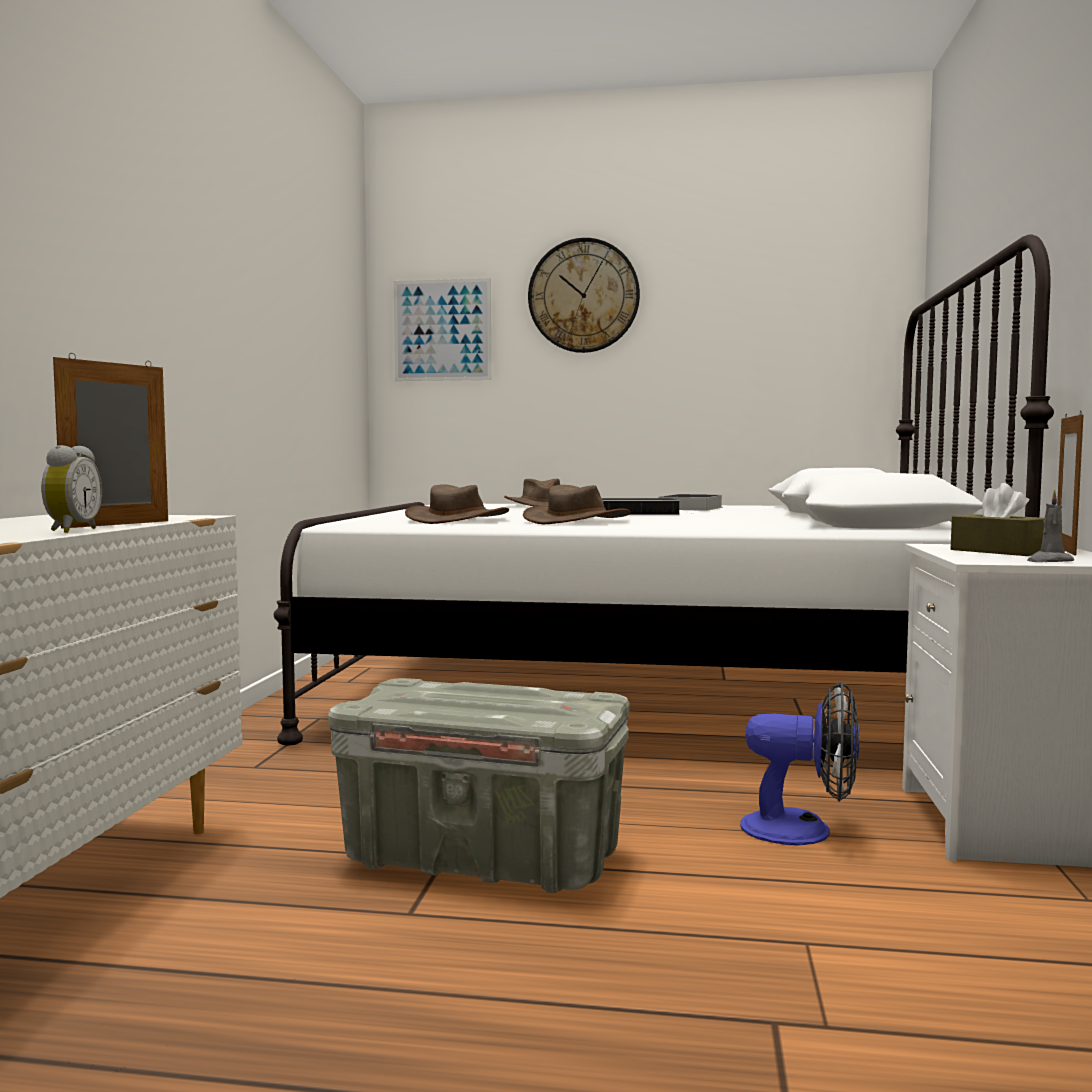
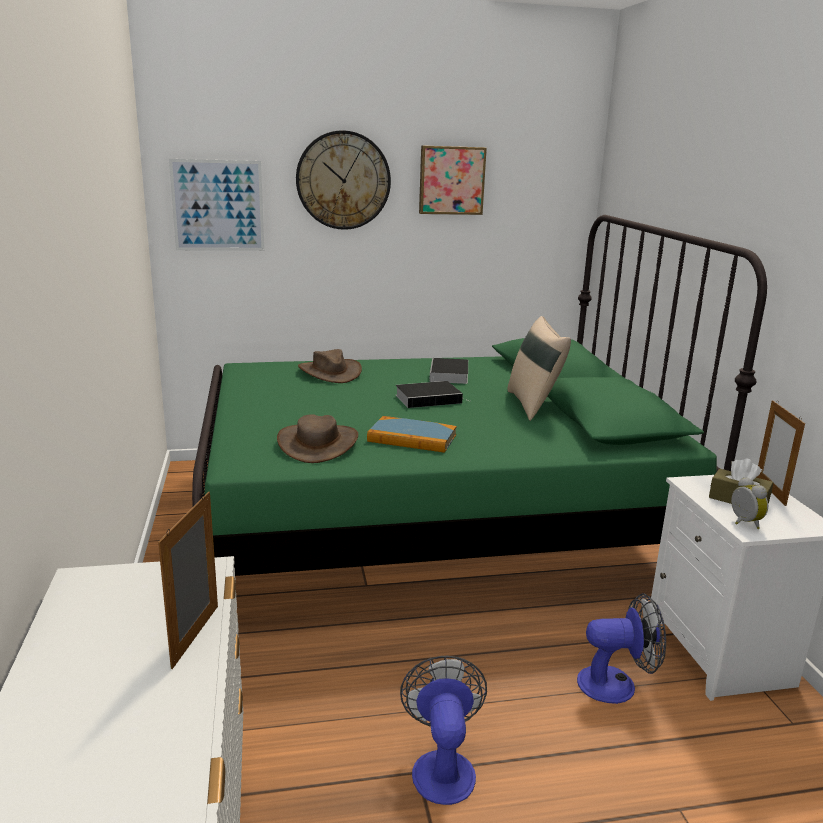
camera: 20 degrees left, 15 degrees up
(70, 530) = (195, 683): alarm clock -> alarm clock (743, 523)
(480, 858) = (442, 766): grey storage box -> fan
(577, 521) = (412, 438): brown hat -> book
(647, 694) = (431, 524): white bed -> green bed
(717, 289) = (451, 180): none -> picture
(777, 516) = (533, 405): none -> beige pillow
(1049, 561) = (785, 527): grey candle -> none

